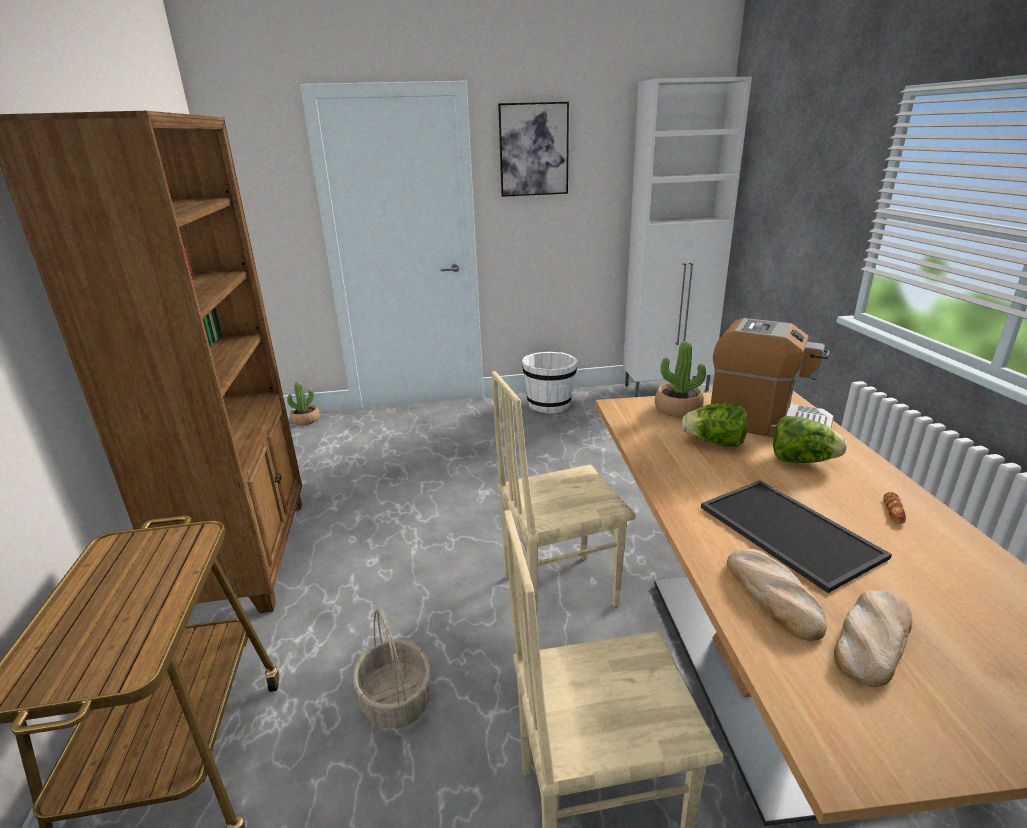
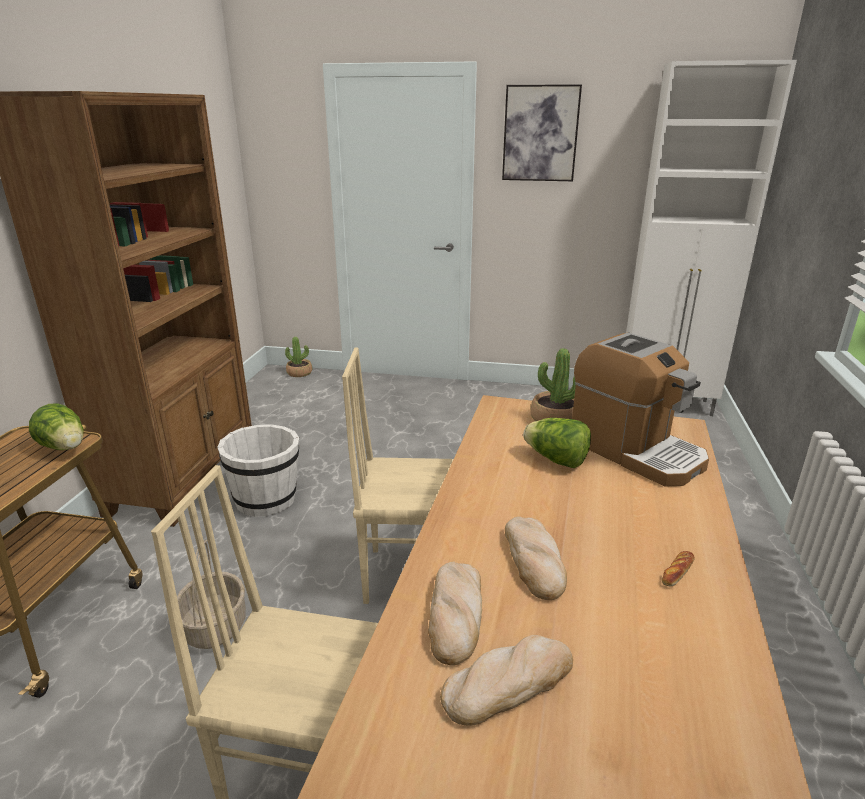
camera: 20 degrees right, 0 degrees up
(549, 404) = (527, 399): white bucket -> white bucket (266, 499)
(785, 531) = (535, 560): tray -> bread
(801, 460) = (631, 497): lettuce -> lettuce (65, 447)

